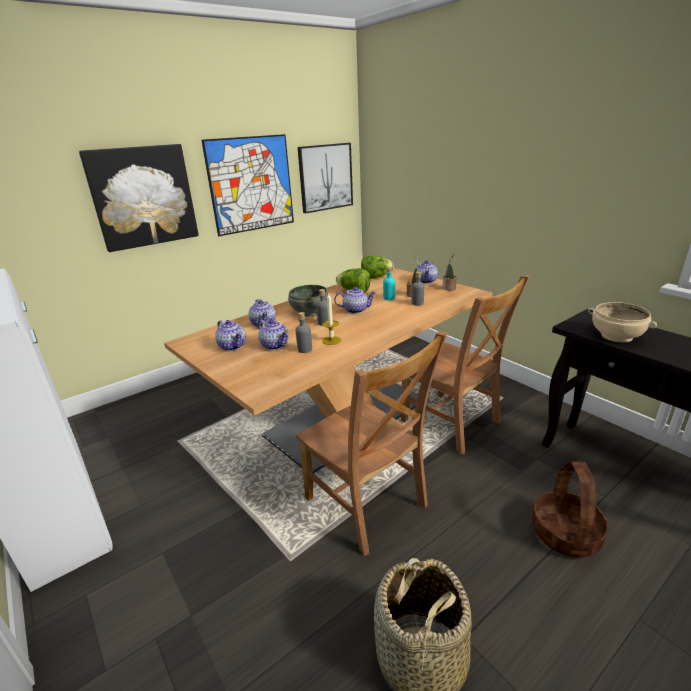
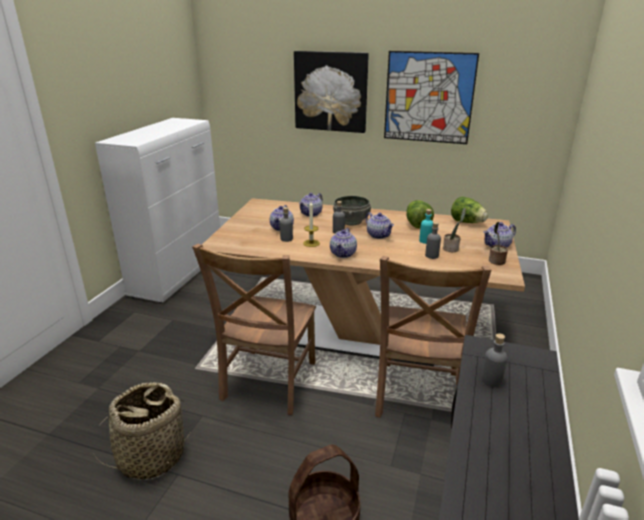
camera: 55 degrees right, 0 degrees up
(232, 346) = (267, 216): teapot -> teapot (343, 254)
(325, 177) = (523, 105): picture -> none
(616, 336) = (491, 380): beige bowl -> grey bottle

